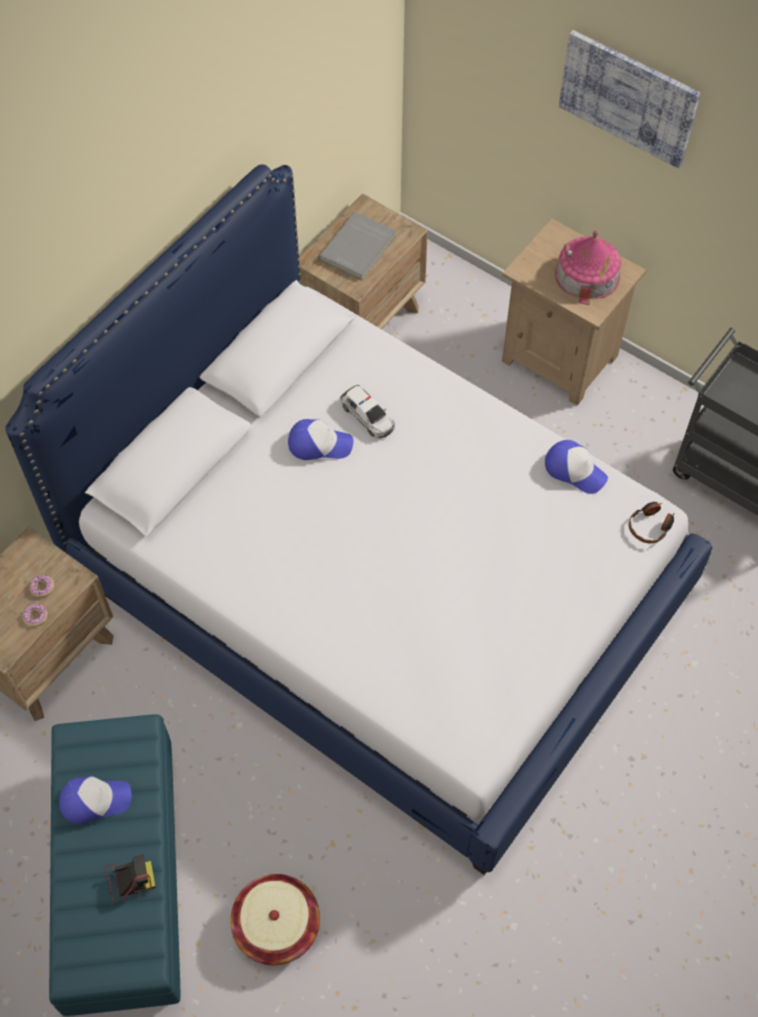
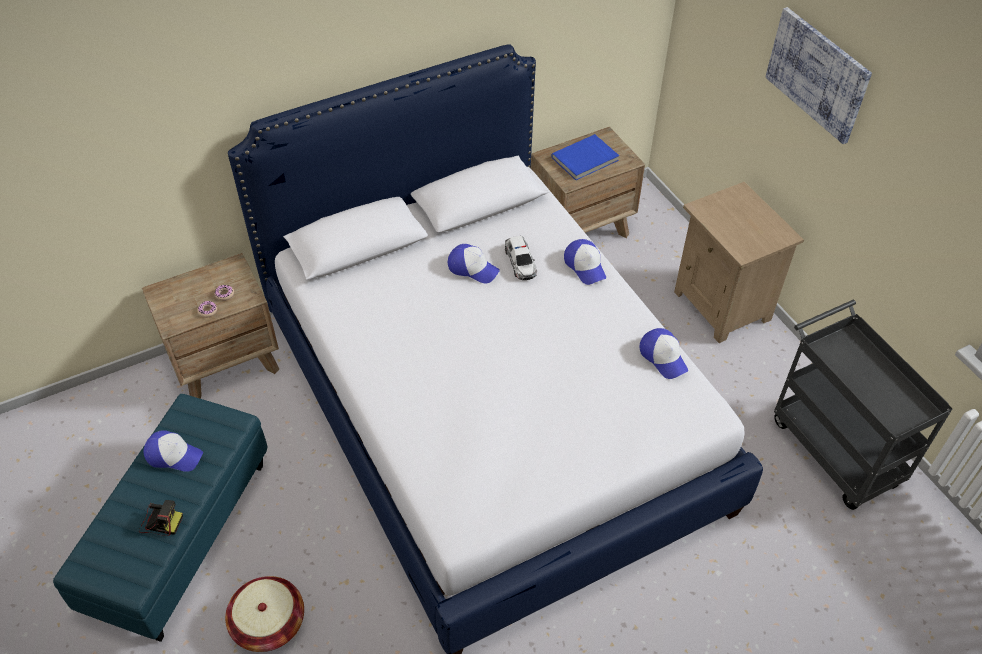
camera: 25 degrees right, 10 degrees down
(359, 248) = (585, 159): grey book -> blue book
(439, 393) = (585, 266): none -> cap
(587, 275) = (752, 227): toy house -> none
(650, 526) = (705, 421): headphones -> none

